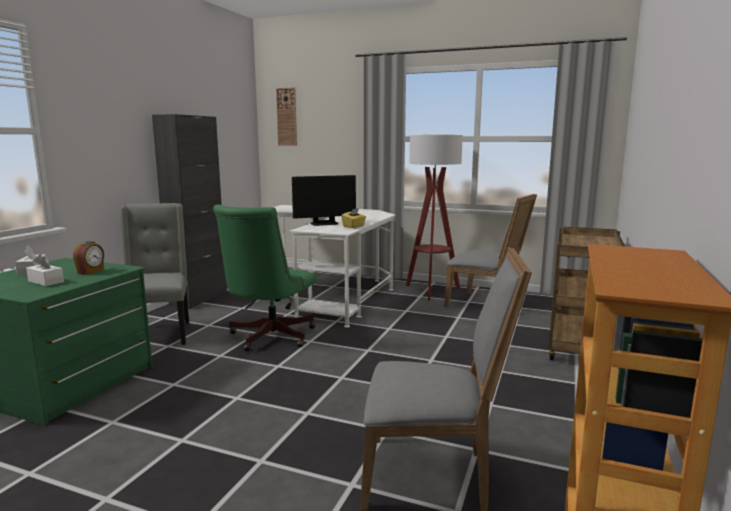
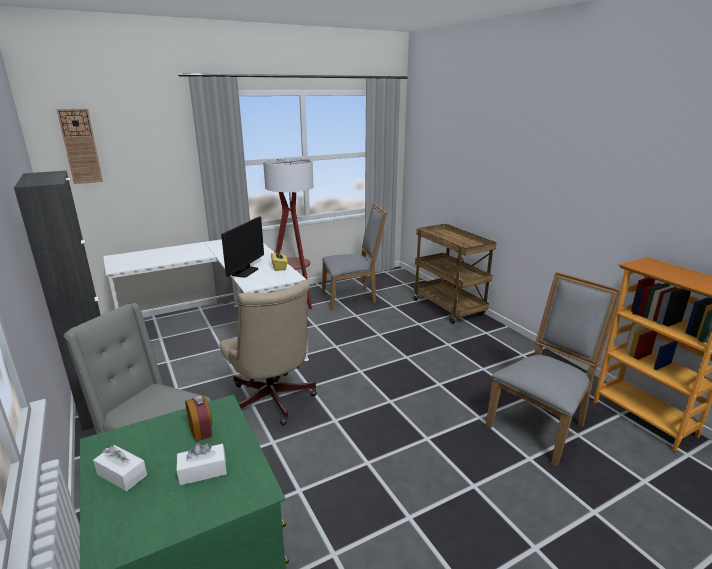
camera: 50 degrees left, 10 degrees up
(268, 337) = (272, 403): green office chair -> beige office chair

